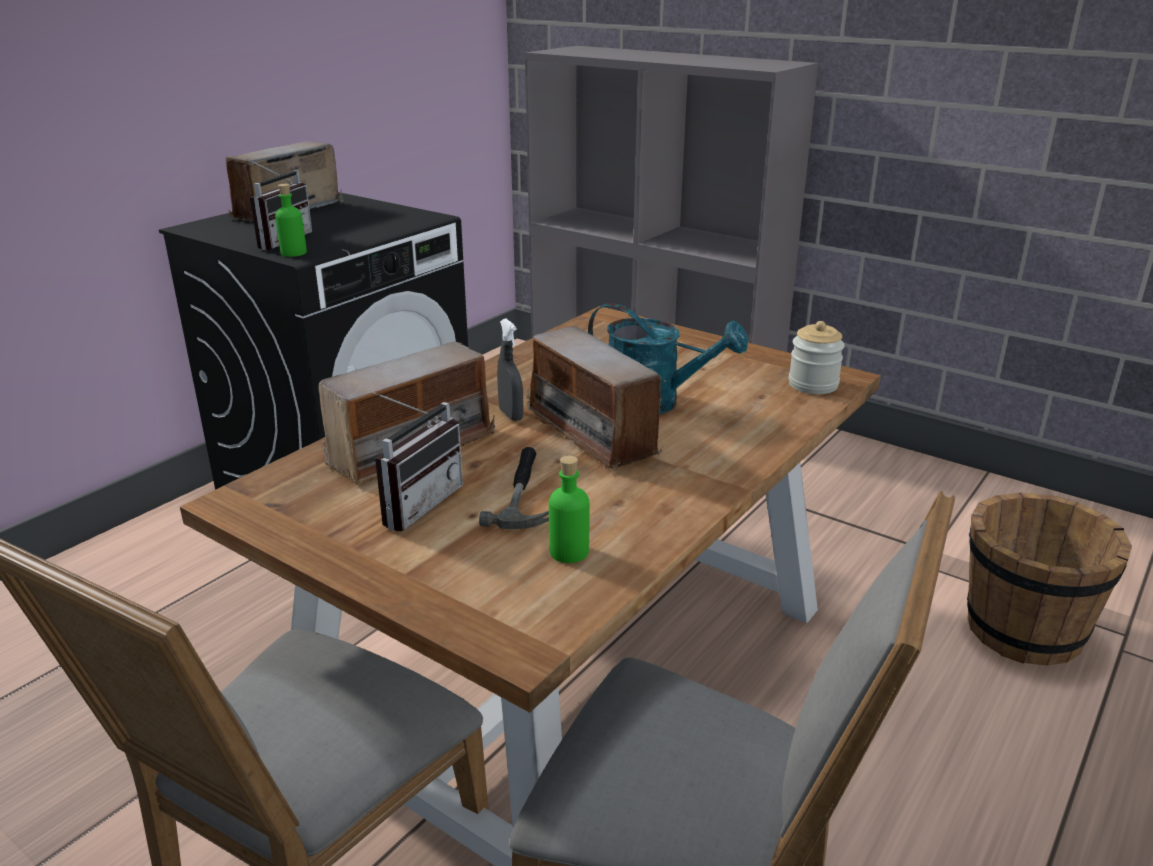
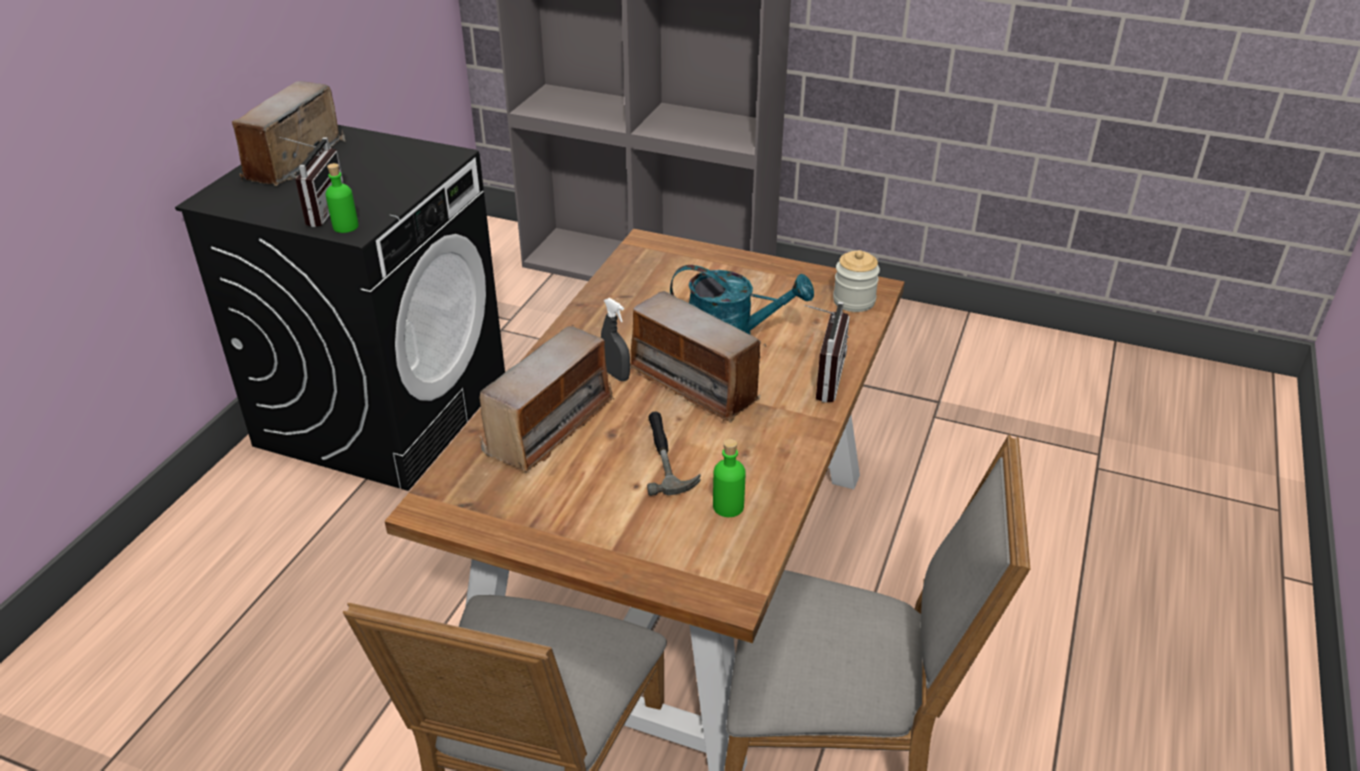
camera: 15 degrees left, 10 degrees up
(415, 503) = (583, 482): radio -> radio (820, 378)
(1022, 631) = (1022, 465): brown bucket -> none

